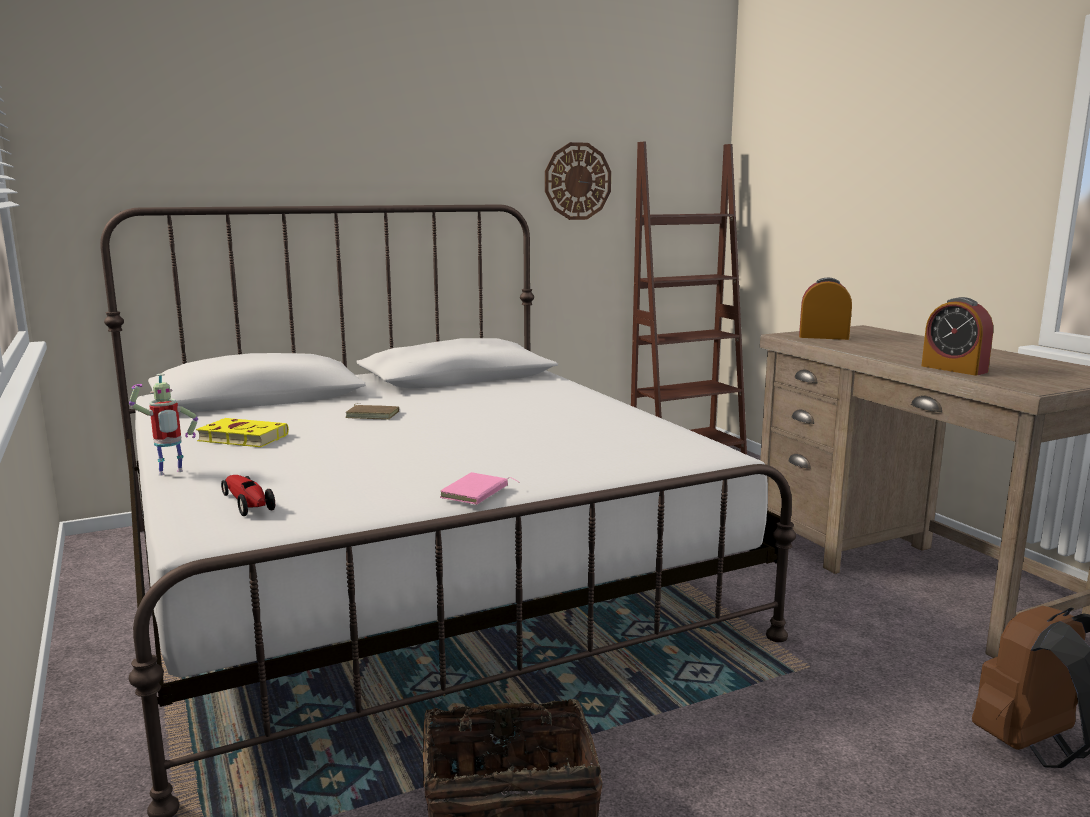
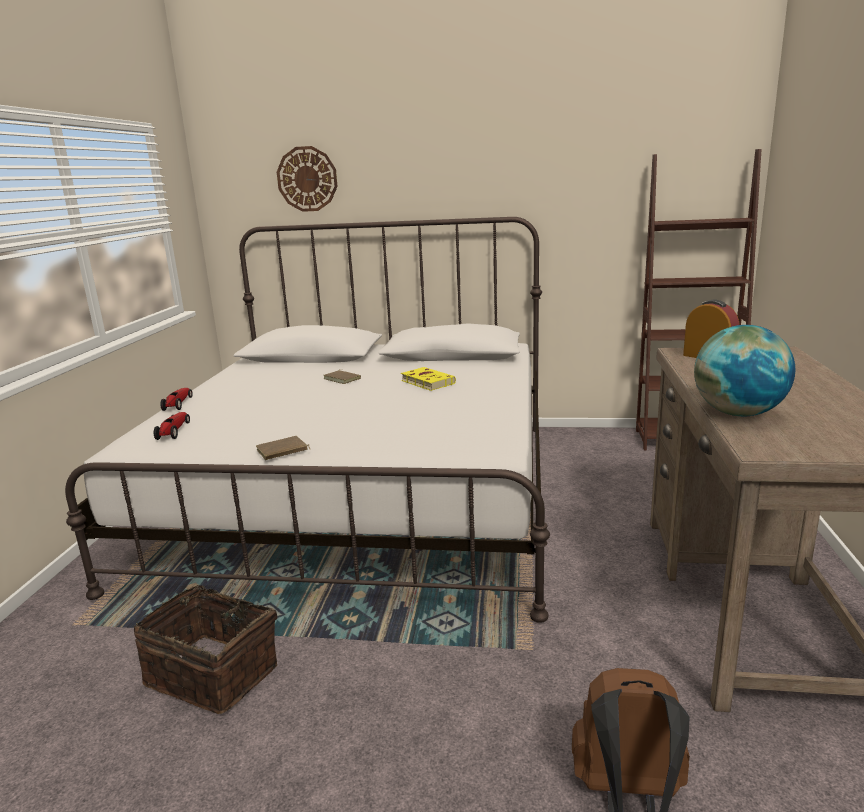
camera: 35 degrees right, 5 degrees up
(170, 474) = (178, 404): toy robot -> toy car
(240, 438) = (248, 385): yellow book -> yellow book (426, 382)
(476, 493) = (282, 451): pink book -> brown book
(577, 181) = (592, 193): wall clock -> wall clock (307, 179)
(954, 369) = (738, 413): alarm clock -> globe

